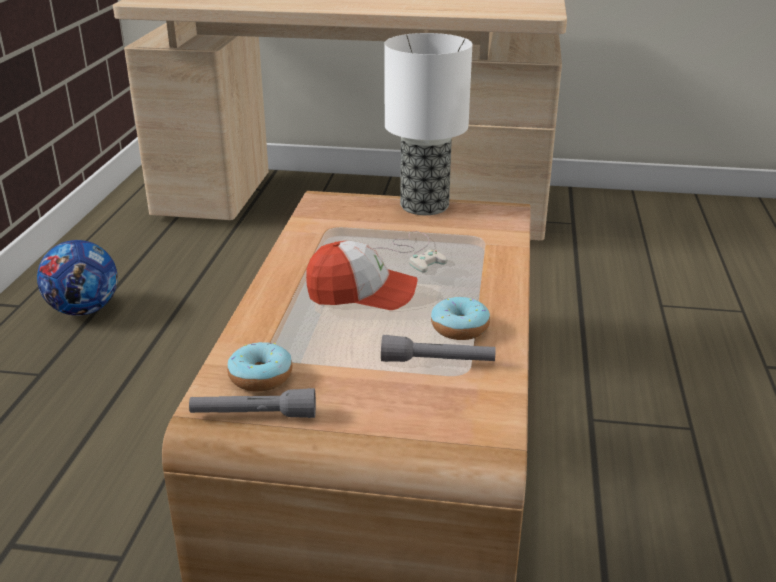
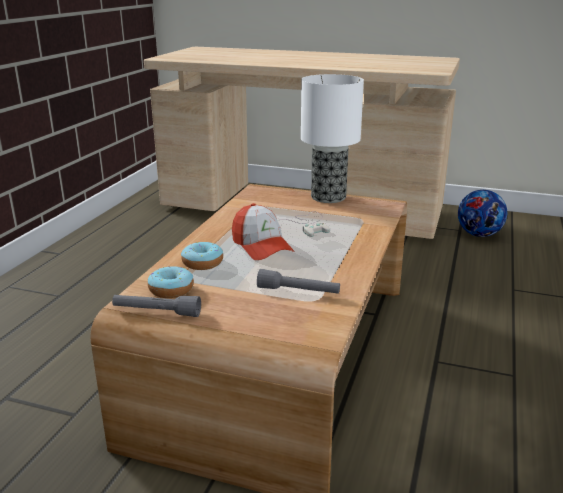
camera: 10 degrees right, 5 degrees down
(84, 310) = (100, 259): football -> football (479, 235)
(361, 294) = (261, 246): cap -> cap turned 45 degrees clockwise
(459, 328) = (323, 272): donut -> donut (202, 263)

